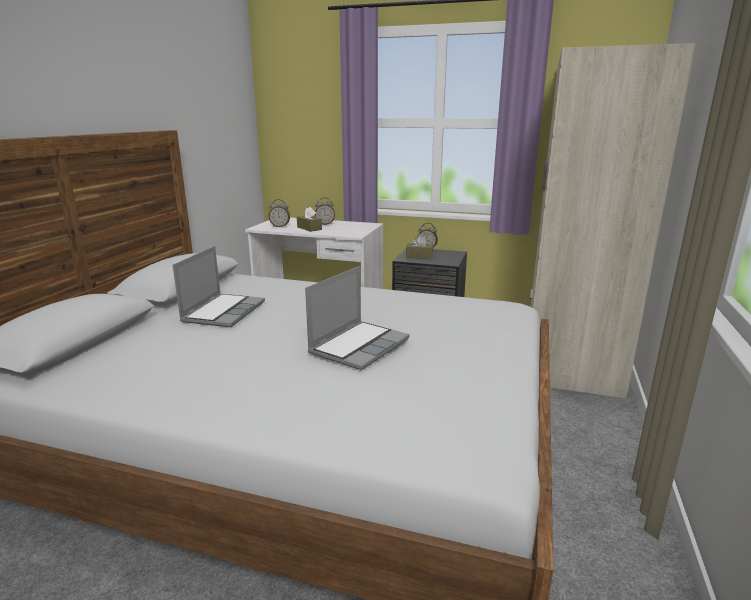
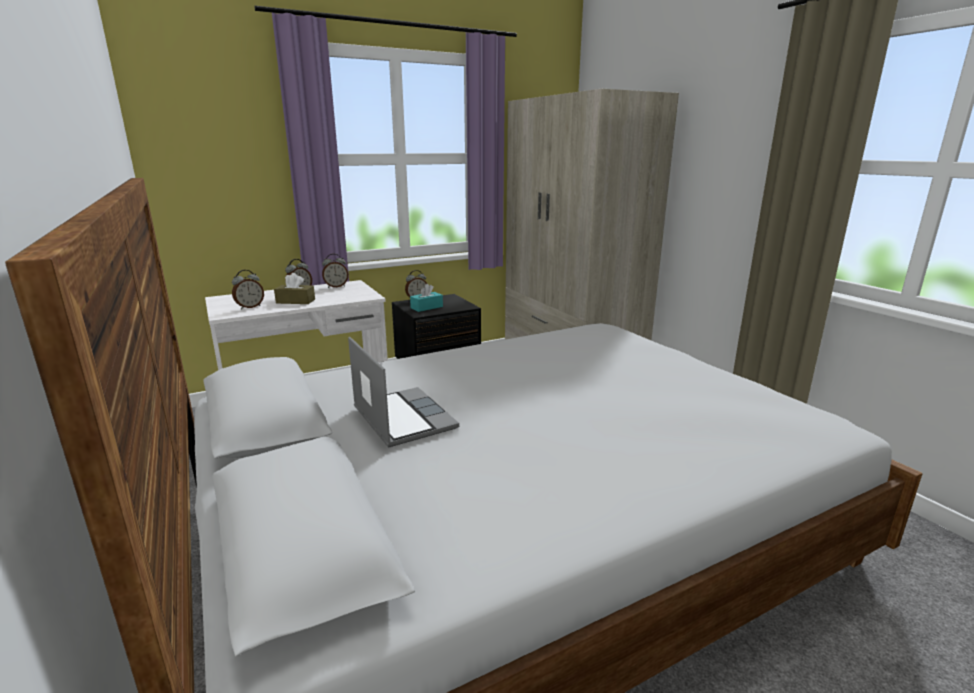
camera: 45 degrees left, 0 degrees up
(355, 224) = (336, 286): none -> alarm clock
(359, 346) = (607, 393): laptop -> none
(419, 256) = (426, 307): brown tissue box -> turquoise tissue box

